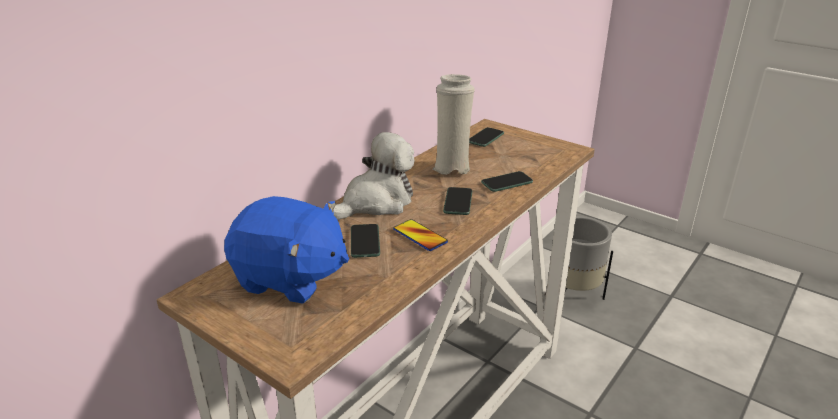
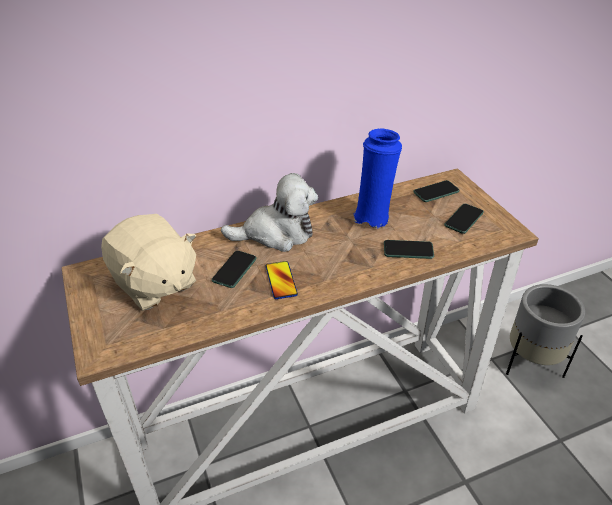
camera: 30 degrees right, 10 degrees up
(290, 278) = (154, 284): blue plush toy -> beige plush toy
(452, 167) = (373, 216): white vase -> blue vase
(458, 202) = (344, 256): phone -> phone (463, 219)

